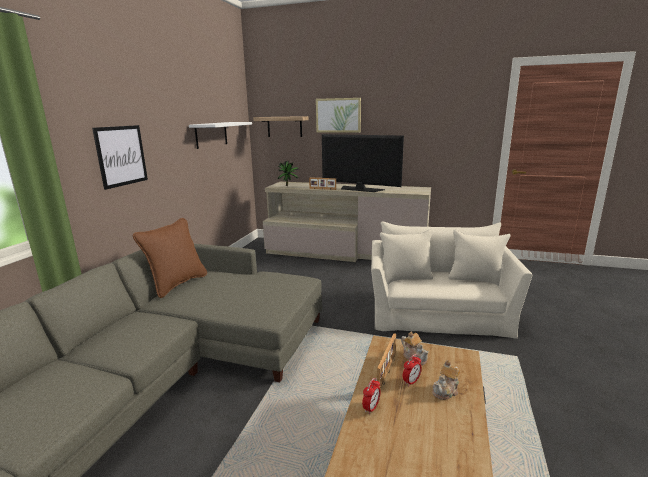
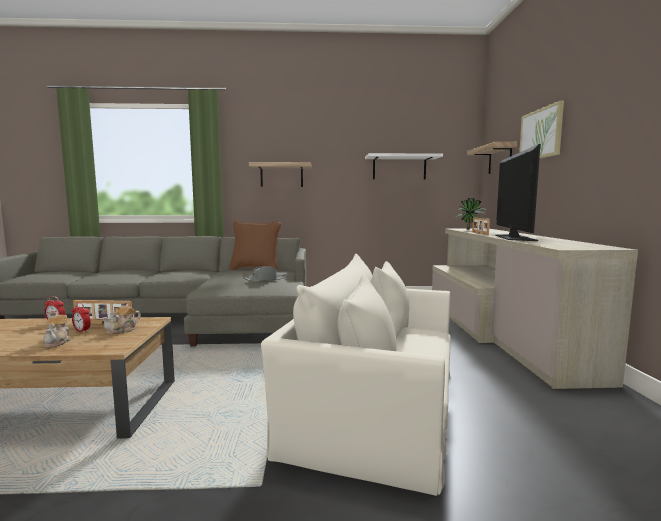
camera: 70 degrees right, 10 degrees down
(121, 156) = (281, 175): picture -> shelf
(261, 282) = (265, 280): none -> grey hat
(438, 311) = (374, 409): beige armchair -> beige armchair turned 150 degrees counterclockwise
(446, 391) = (58, 342): teapot -> teapot turned 135 degrees counterclockwise

